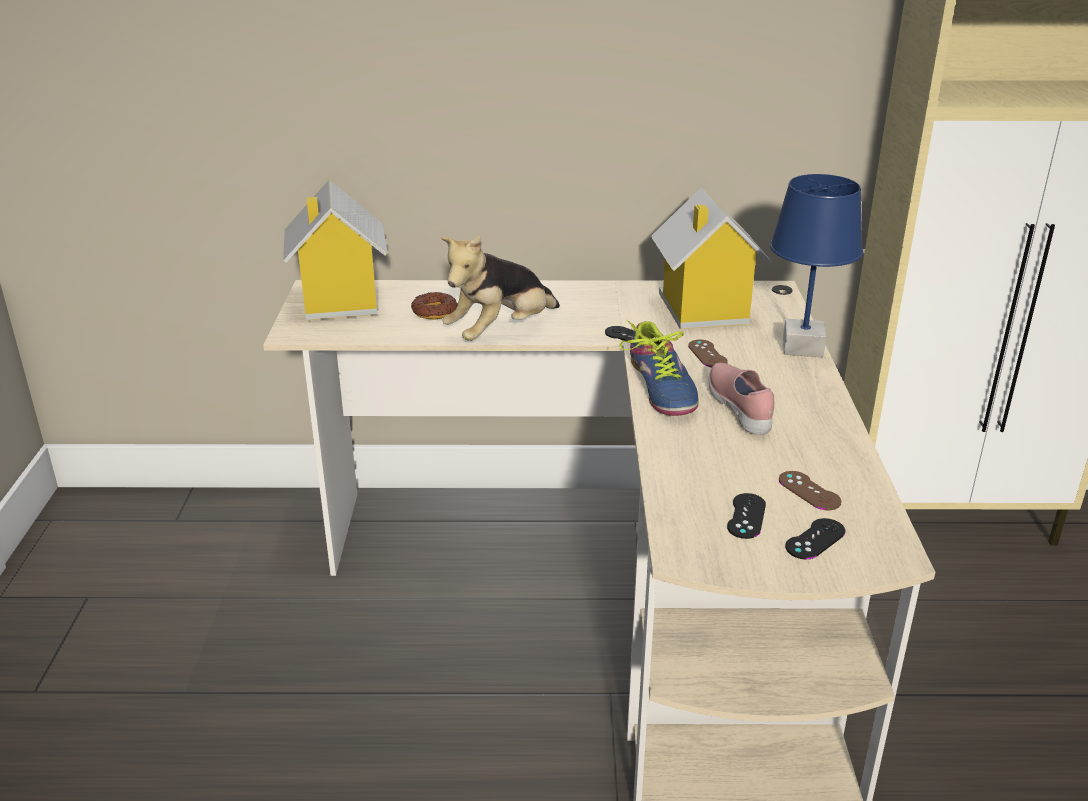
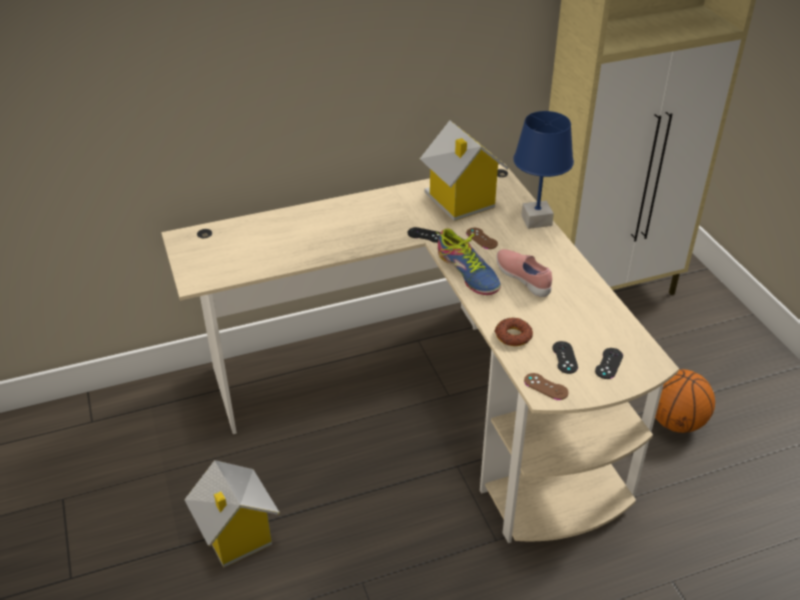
camera: 20 degrees left, 10 degrees up
(339, 302) = (209, 247): toy house -> toy house (236, 536)
(434, 312) = (282, 241): donut -> donut (513, 336)
(500, 332) = (339, 249): plush toy -> none
(809, 491) = (590, 330): brown game controller -> brown game controller (546, 386)
(991, 723) = (676, 422): none -> basketball

